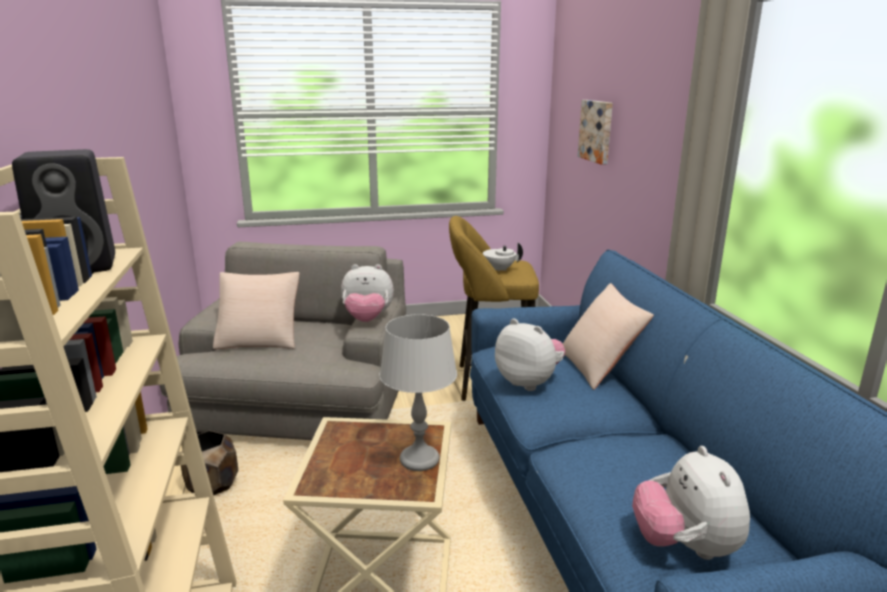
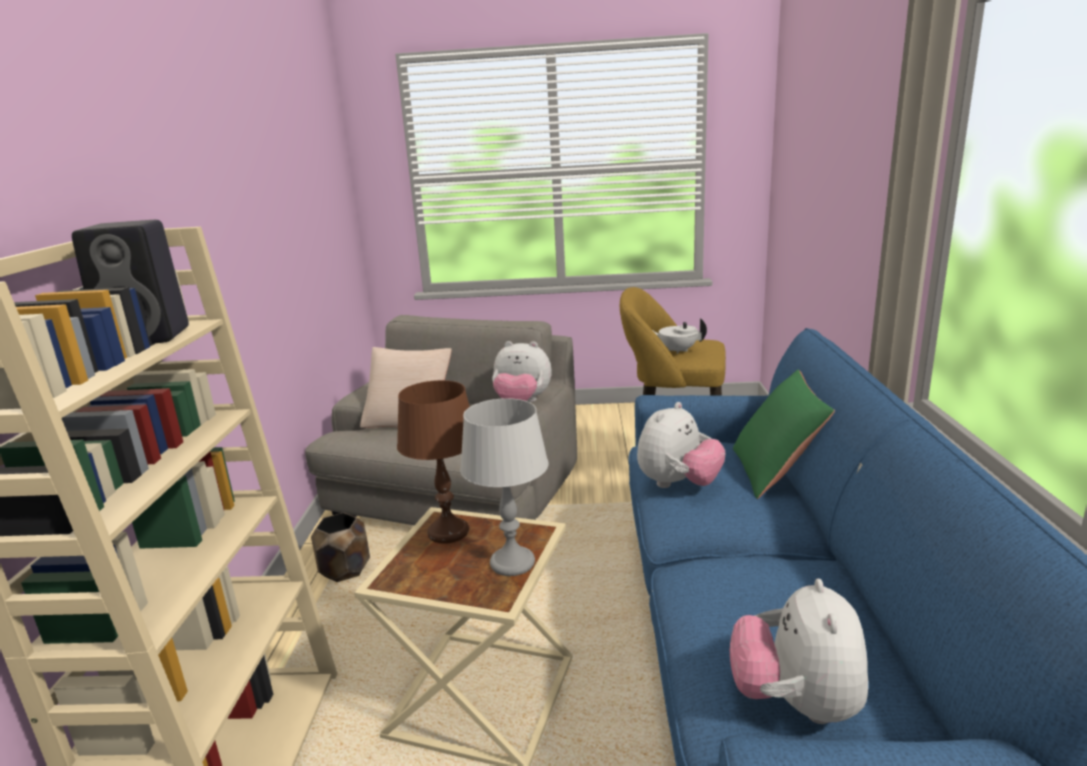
camera: 15 degrees right, 0 degrees up
(349, 438) = (447, 532): none -> brown table lamp
(529, 382) = (678, 484): plush toy -> plush toy turned 75 degrees clockwise
(597, 131) = (814, 182): picture -> none
(599, 367) = (776, 471): beige pillow -> green pillow

